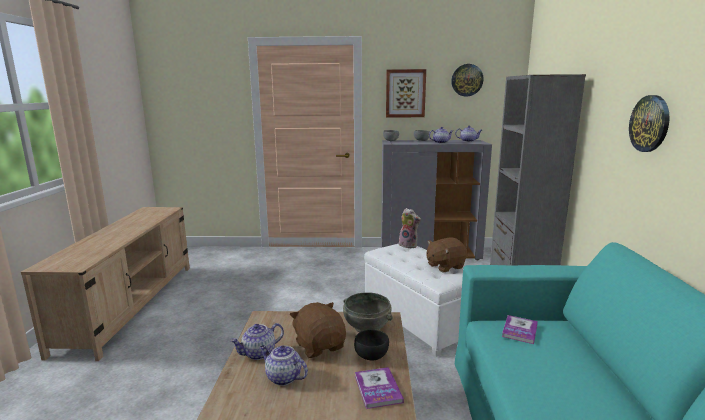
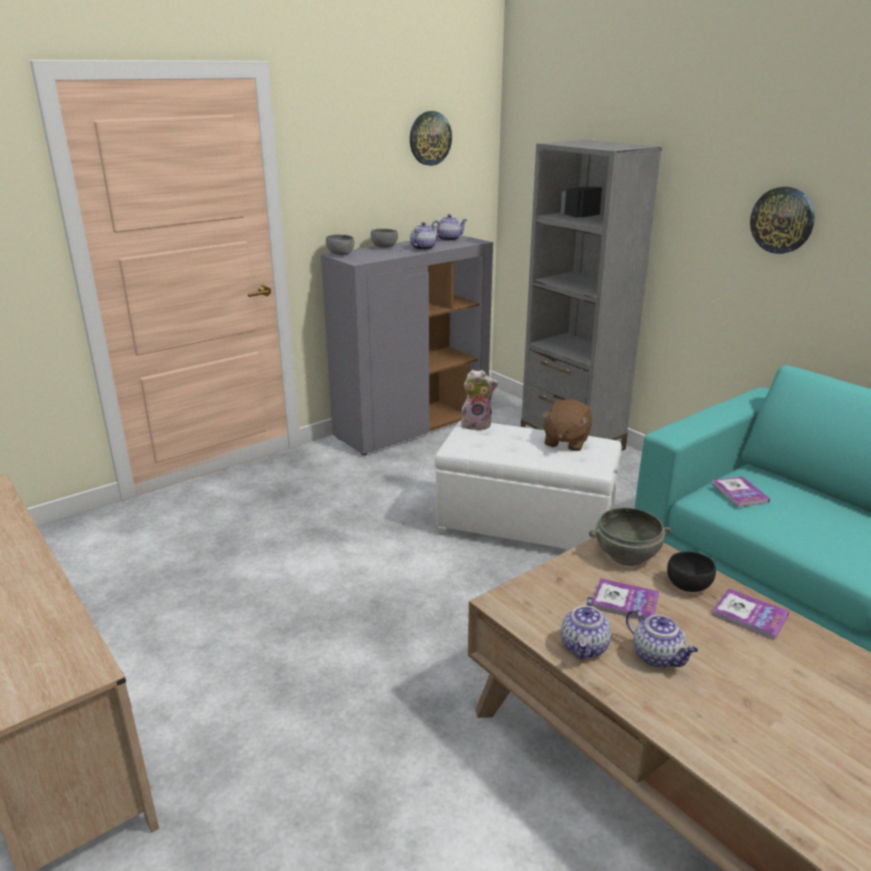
camera: 40 degrees left, 10 degrees up
(283, 377) = (658, 657): teapot -> teapot turned 120 degrees counterclockwise
(320, 346) = (625, 602): brown plush toy -> book
(405, 93) = (346, 167): picture -> none

